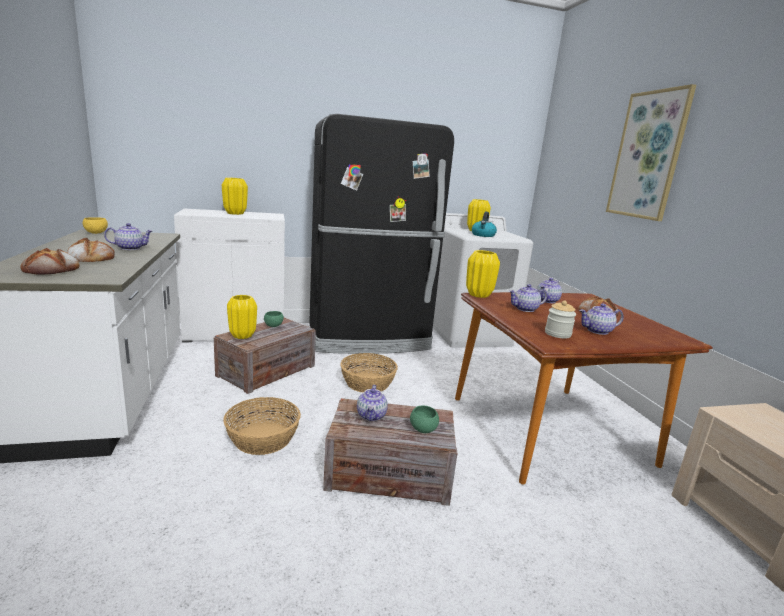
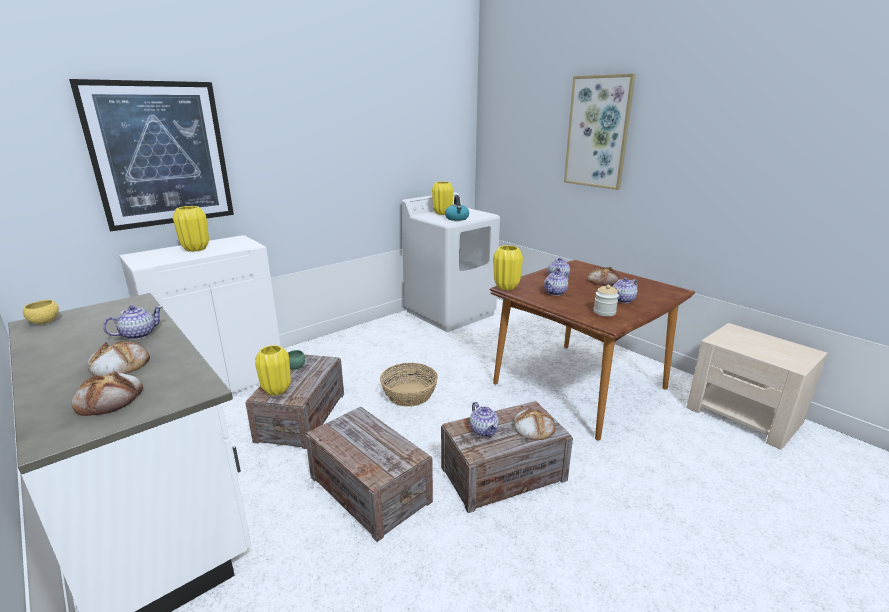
camera: 25 degrees left, 5 degrees up
(230, 136) = (161, 155): none -> picture
(262, 438) = (369, 489): basket -> crate
(369, 337) = (366, 345): black fridge -> none
(423, 429) = (533, 427): green bowl -> bread

